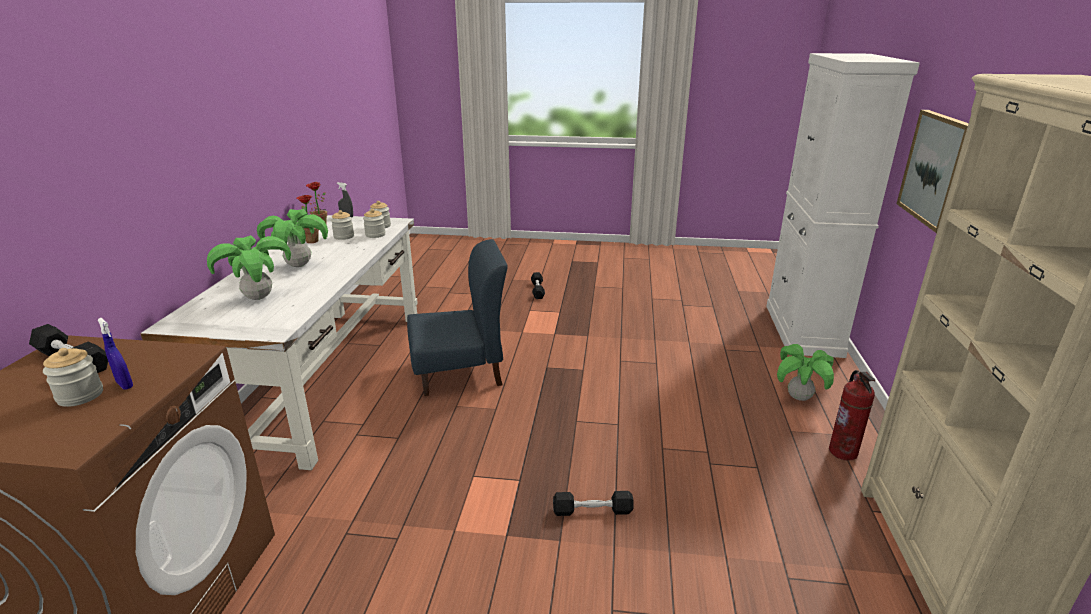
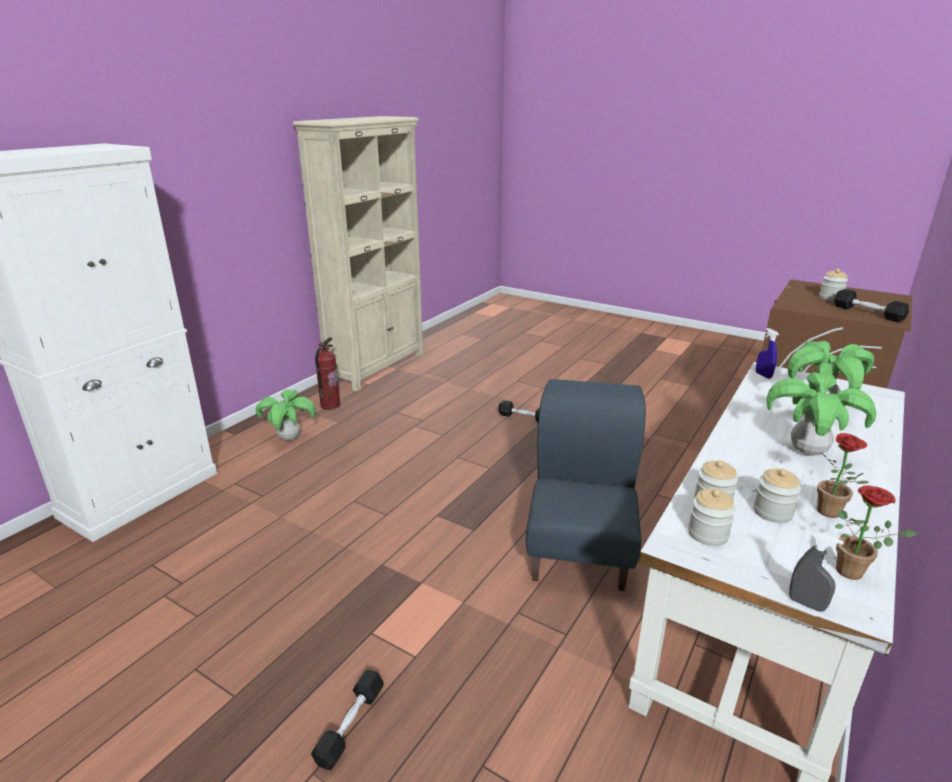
camera: 155 degrees left, 0 degrees up
(125, 385) = (811, 298): blue spray bottle -> blue spray bottle (763, 375)
(459, 373) = (580, 551): blue chair -> blue chair turned 90 degrees clockwise
(936, 169) = (192, 224): picture -> none

